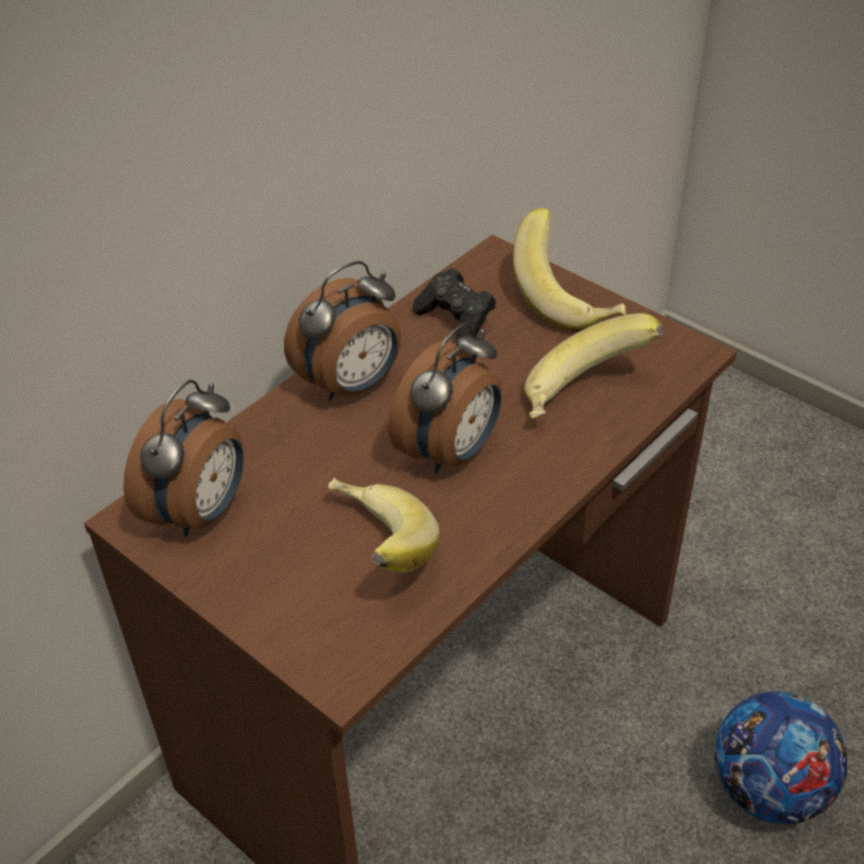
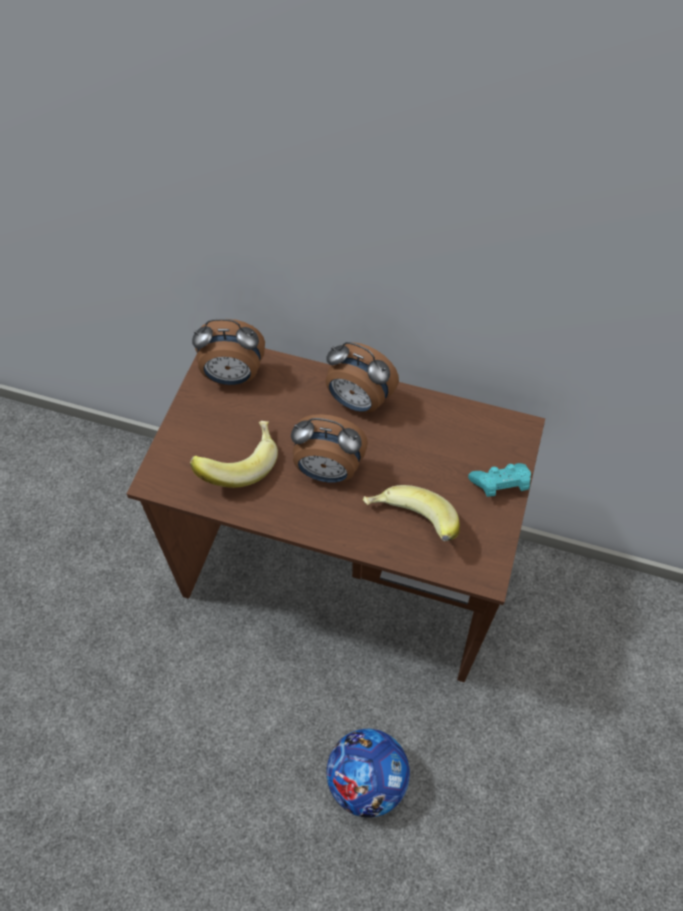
camera: 65 degrees right, 15 degrees up
(456, 321) = (443, 431): black game controller -> none
(568, 300) = (499, 485): banana -> turquoise game controller

